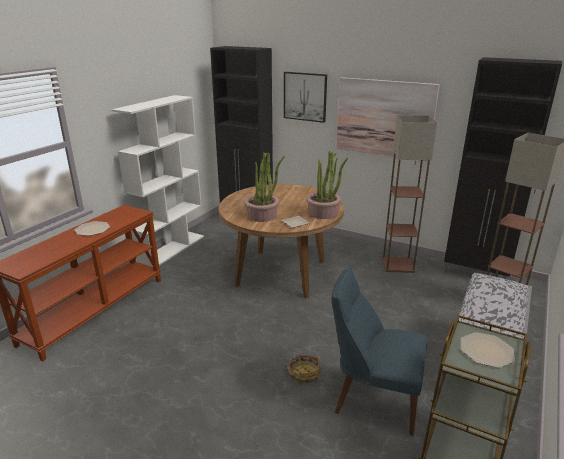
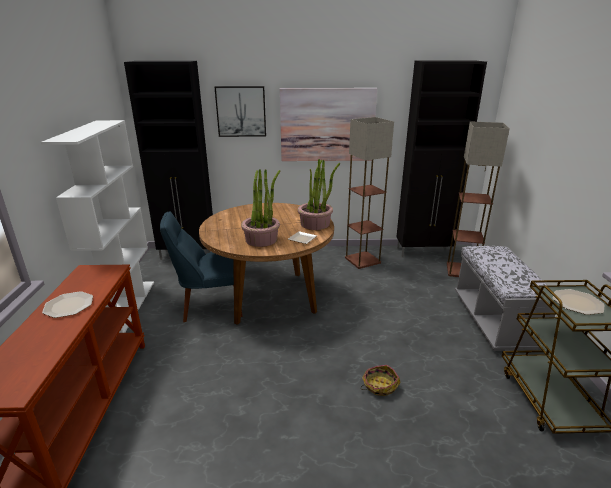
camera: 30 degrees left, 0 degrees up
(373, 399) = (453, 383): blue chair -> blue chair (209, 306)

